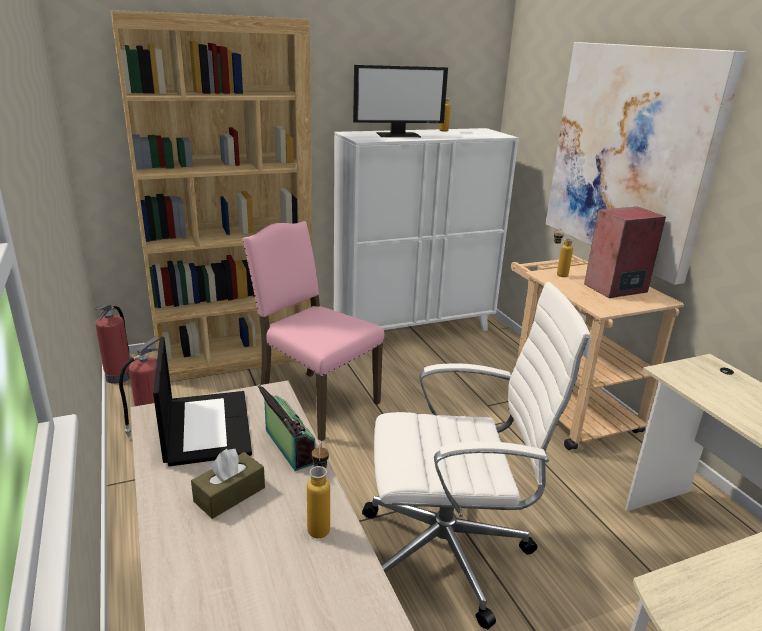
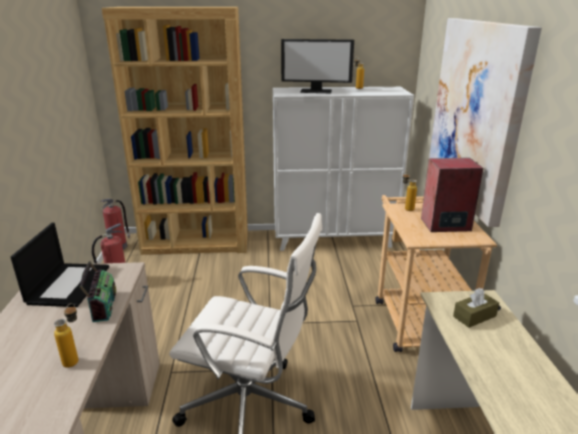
camera: 20 degrees right, 0 degrees up
(229, 494) = (43, 329): brown tissue box -> brown tissue box (474, 316)
(315, 401) = (228, 282): pink chair -> none

